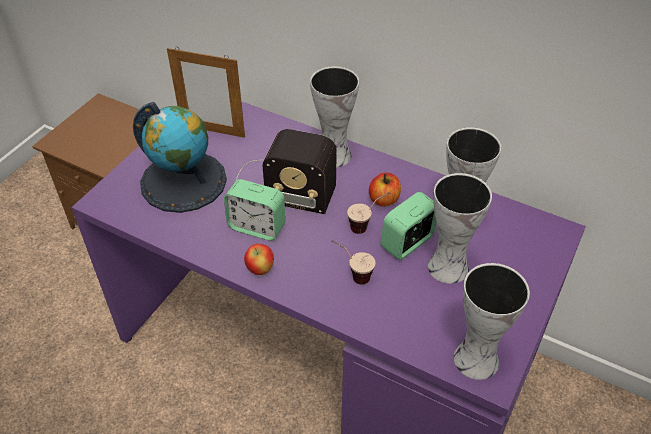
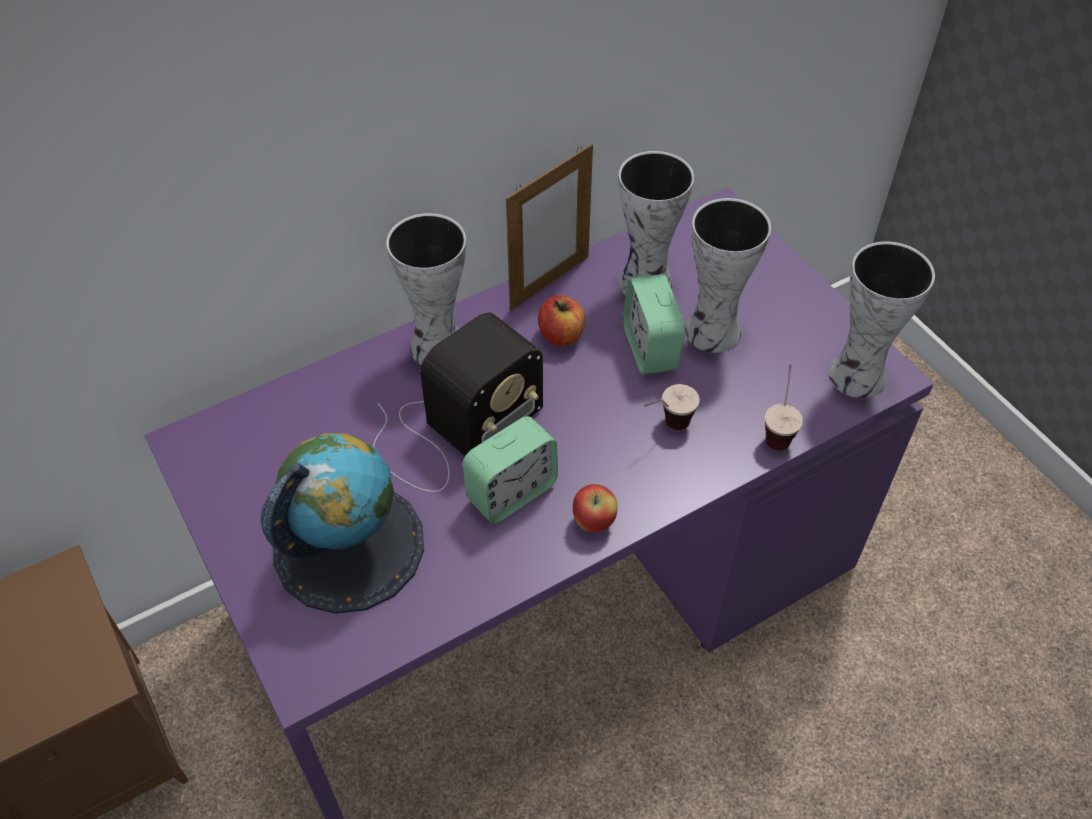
camera: 60 degrees left, 5 degrees up
(212, 131) = (264, 463): picture frame -> picture frame (549, 282)
(367, 225) = (594, 373): cup -> cup (778, 429)

